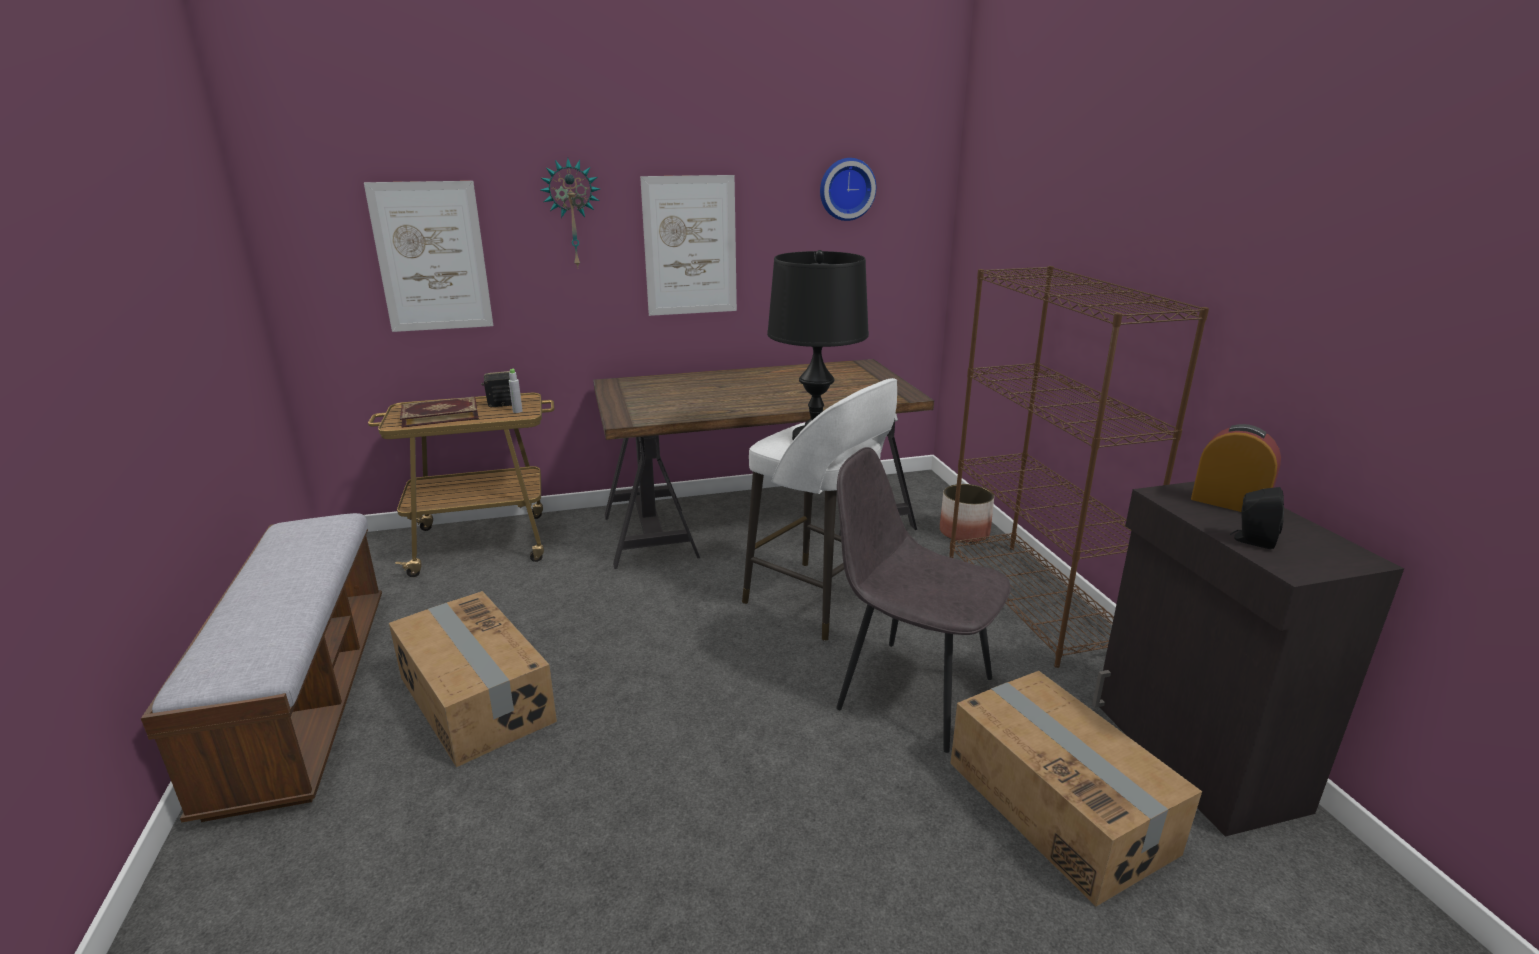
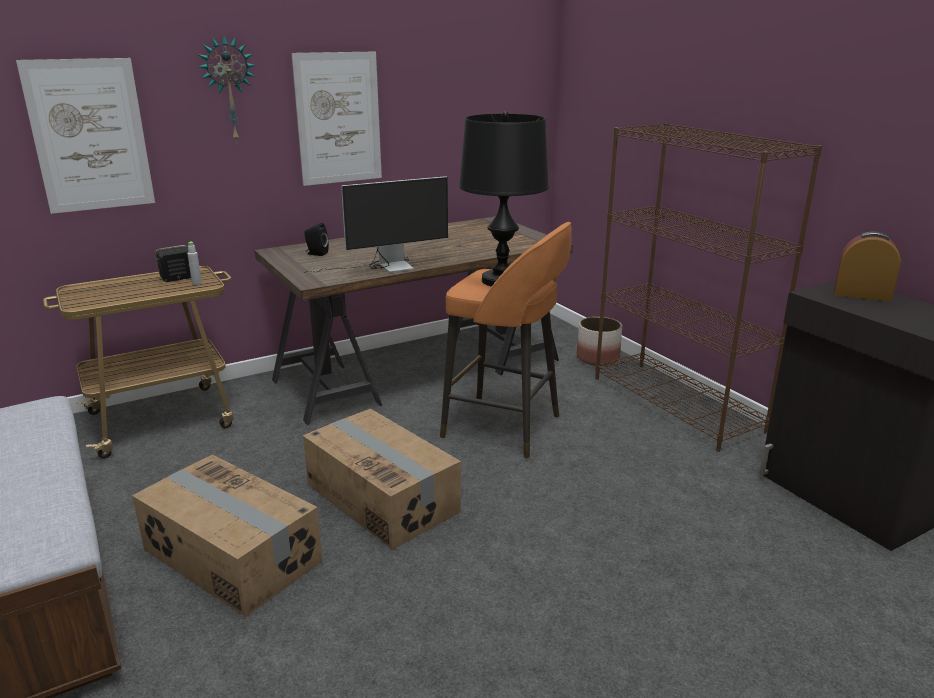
camera: 15 degrees left, 0 degrees up
(440, 414) = (118, 292): book -> none
(707, 410) = (384, 267): none -> monitor
(817, 601) = (505, 427): white stool -> orange stool
(846, 189) = (470, 64): wall clock -> none
(911, 691) = (617, 486): grey chair -> none
(1059, 805) = (769, 551): cardboard box -> cardboard box (383, 497)
(1252, 541) = (896, 318): black speaker -> black speaker (316, 253)

